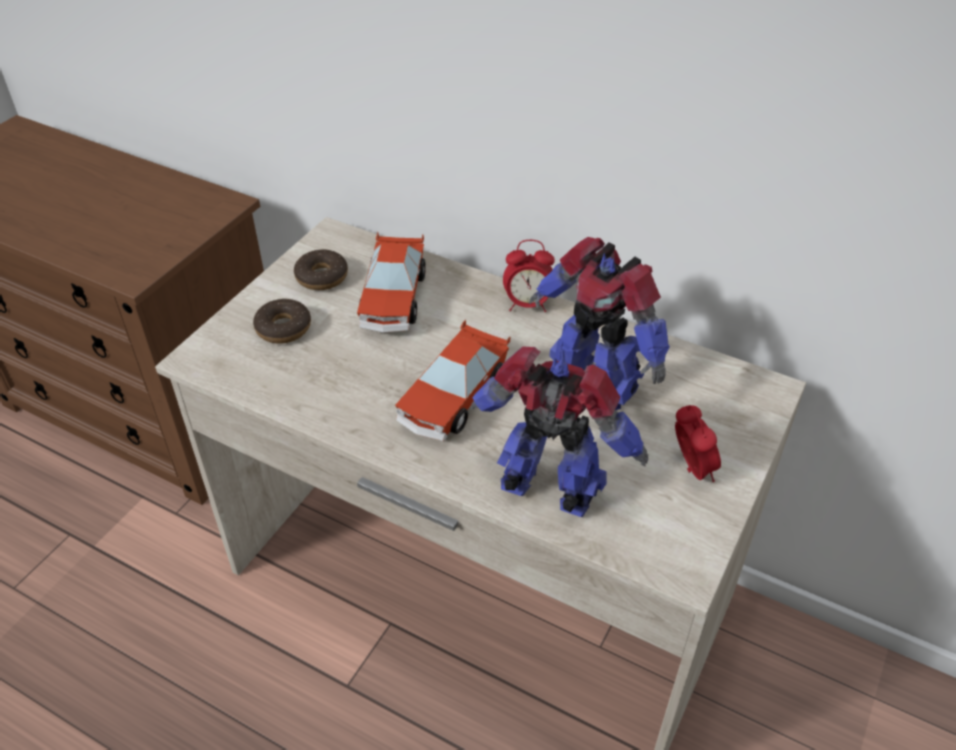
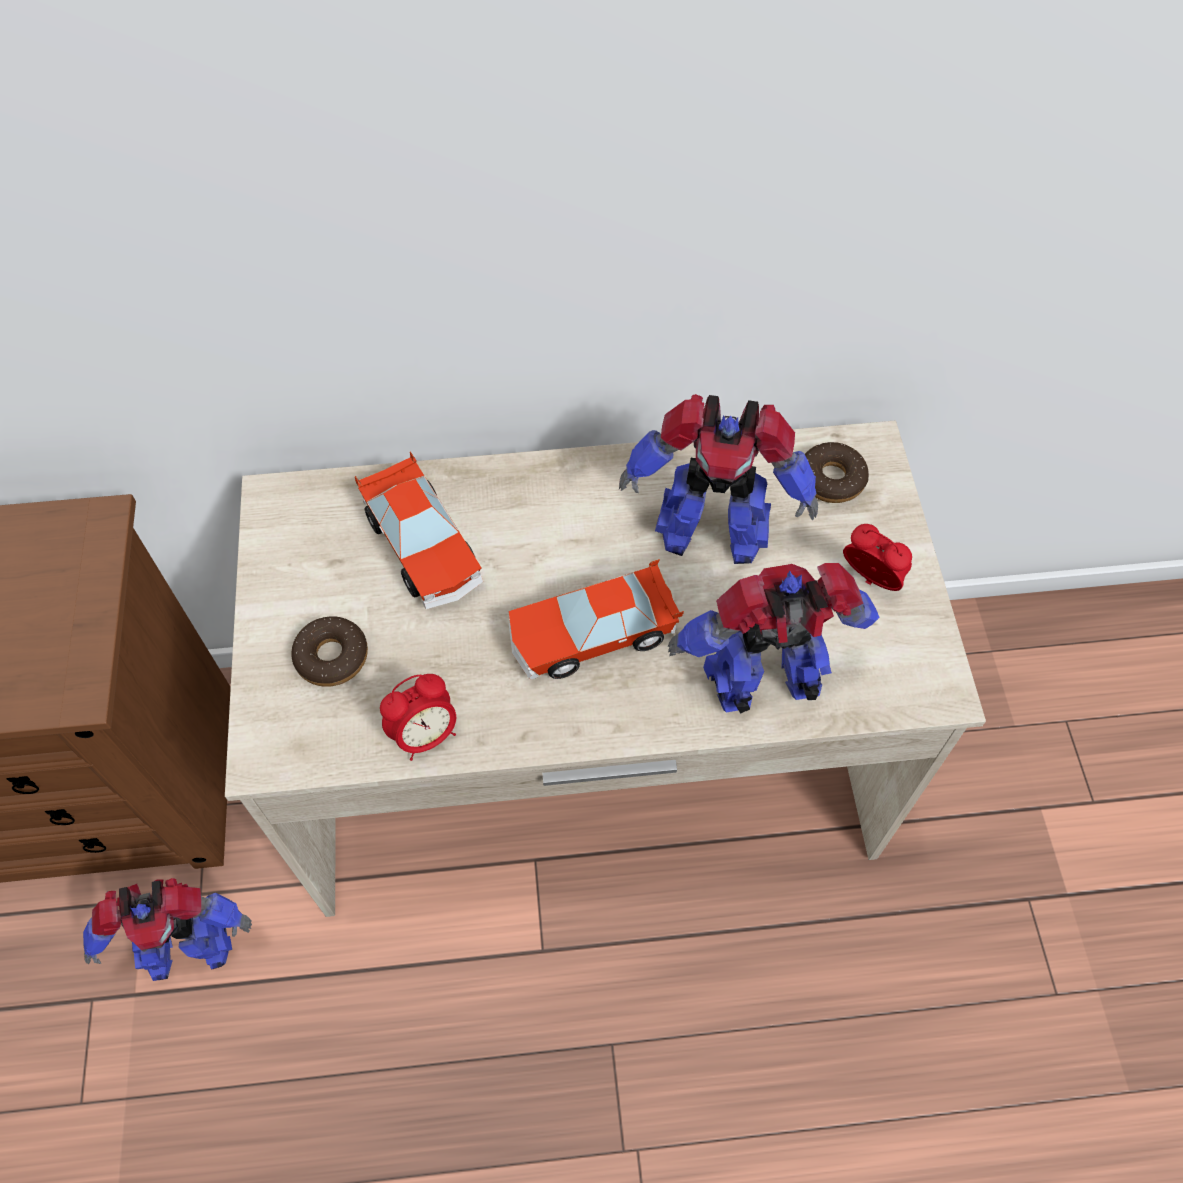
camera: 35 degrees left, 15 degrees up
(143, 538) = (187, 947): none -> toy robot
(322, 277) = (314, 563): donut -> donut (831, 479)
(453, 398) = (591, 634): toy car -> toy car turned 75 degrees clockwise
(527, 304) = (572, 474): alarm clock -> alarm clock (425, 735)

